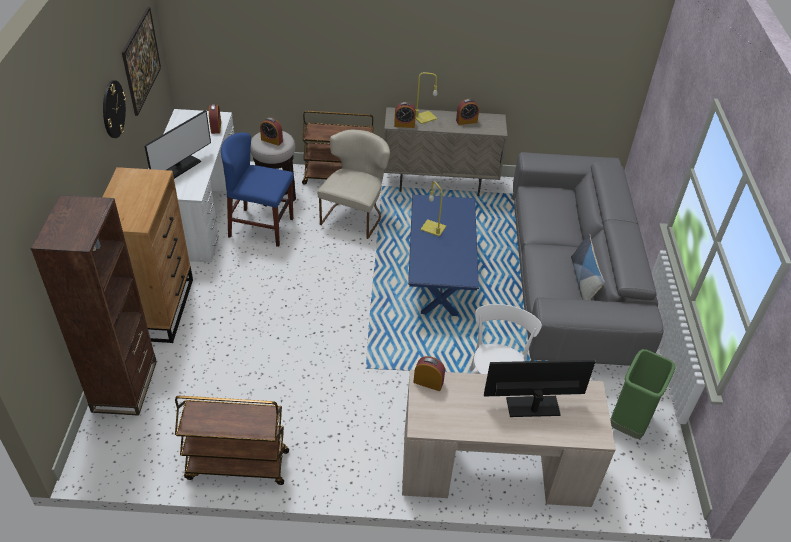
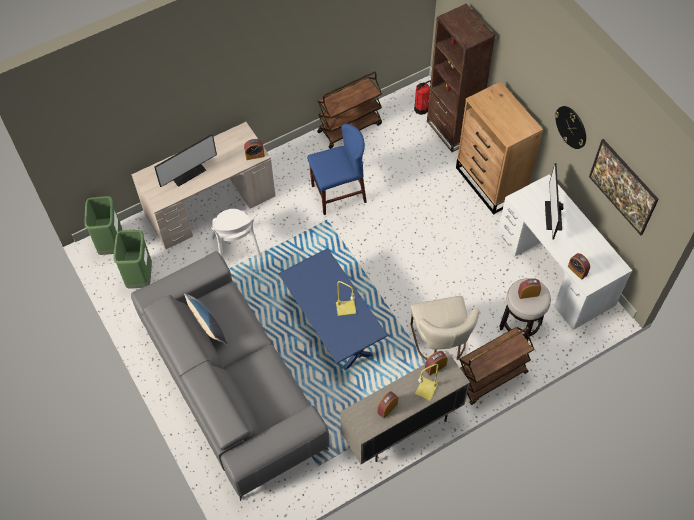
camera: 150 degrees right, 15 degrees up
(125, 435) = (421, 109): none -> fire extinguisher
(261, 227) = (496, 285): blue chair -> blue chair (338, 194)
(653, 486) = (111, 244): none -> green trash can

